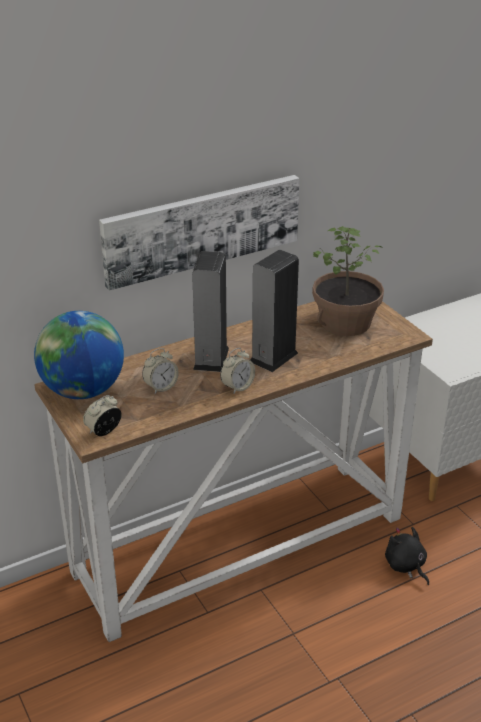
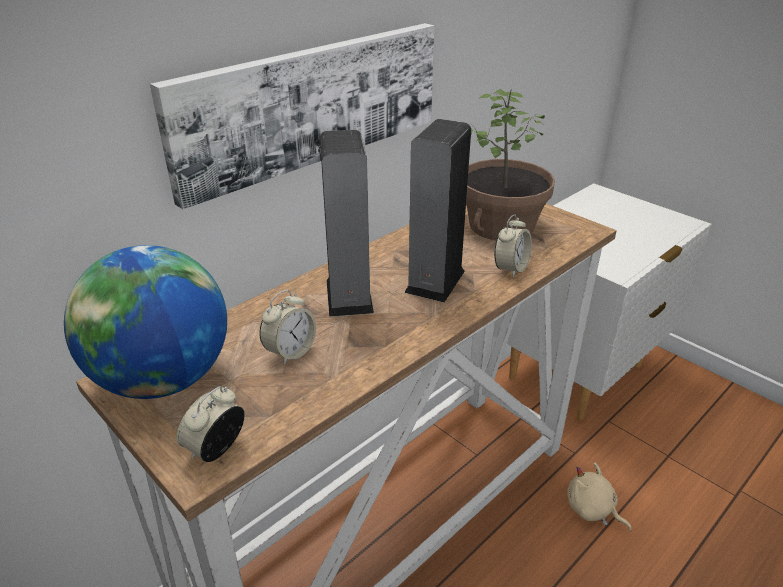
camera: 15 degrees left, 0 degrees up
(237, 387) = (406, 332): alarm clock -> alarm clock (510, 268)
(406, 566) = (592, 510): black plush toy -> beige plush toy

